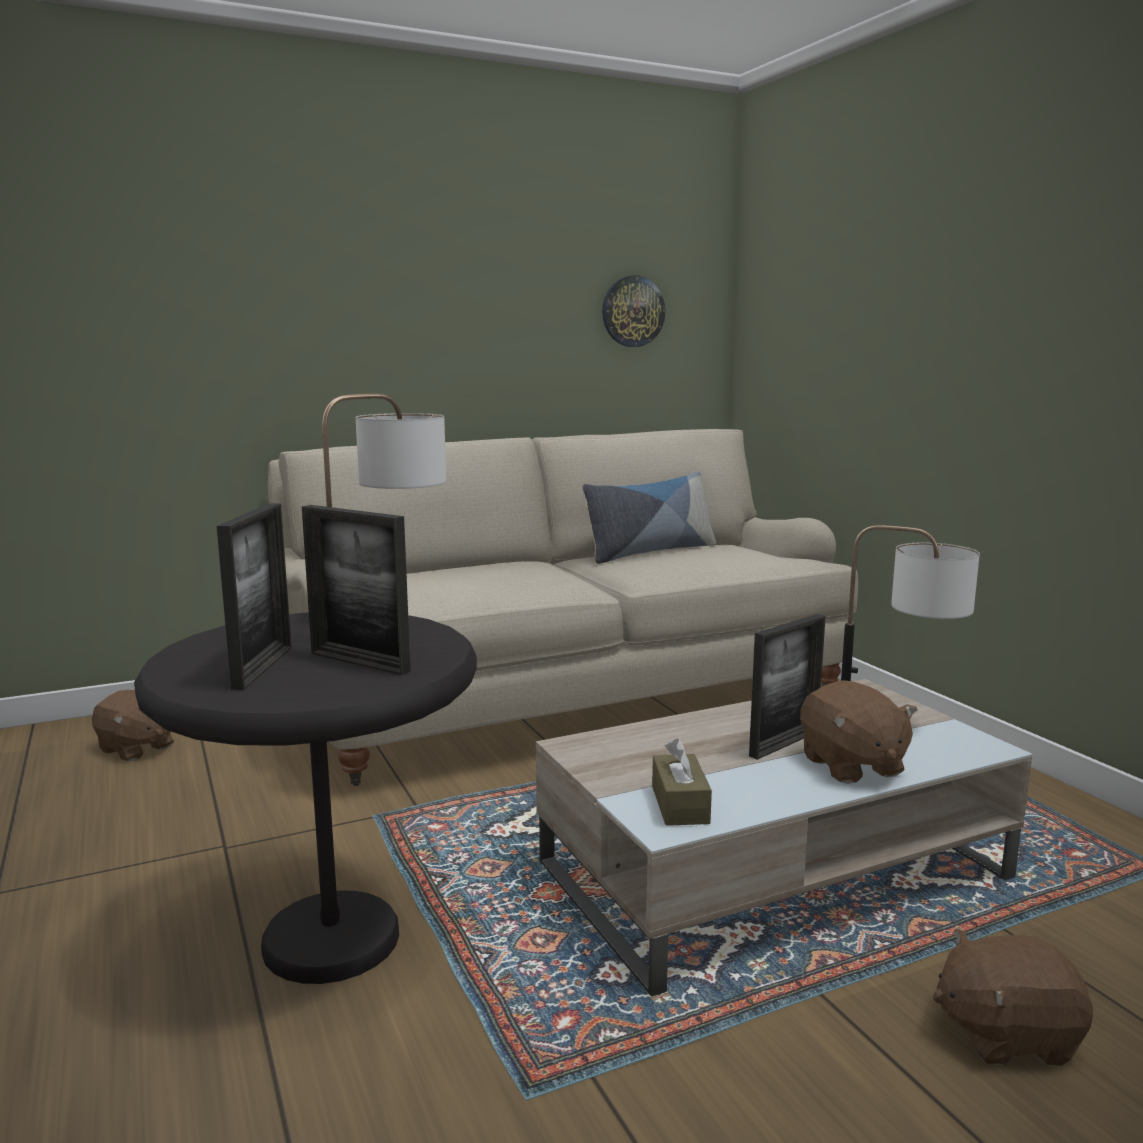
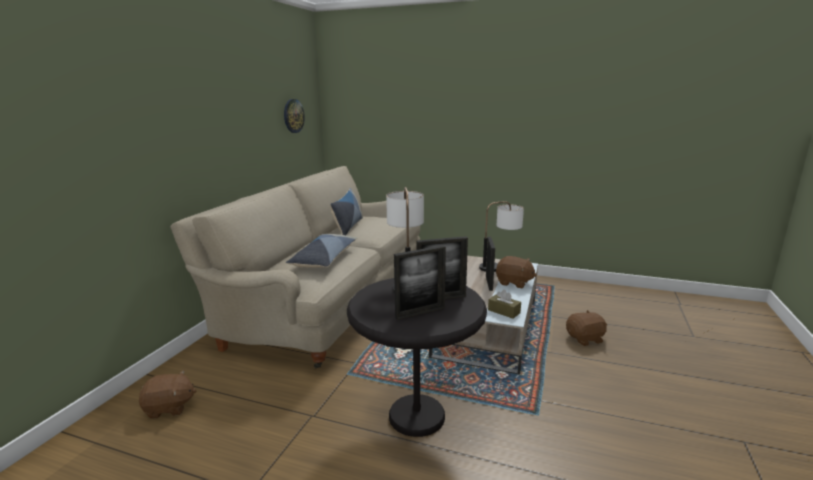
camera: 45 degrees left, 5 degrees up
(263, 667) = (420, 313): picture frame -> picture frame turned 105 degrees clockwise
(474, 582) = (324, 259): none -> pillow
(1006, 1034) = (585, 339): brown plush toy -> brown plush toy turned 150 degrees counterclockwise

